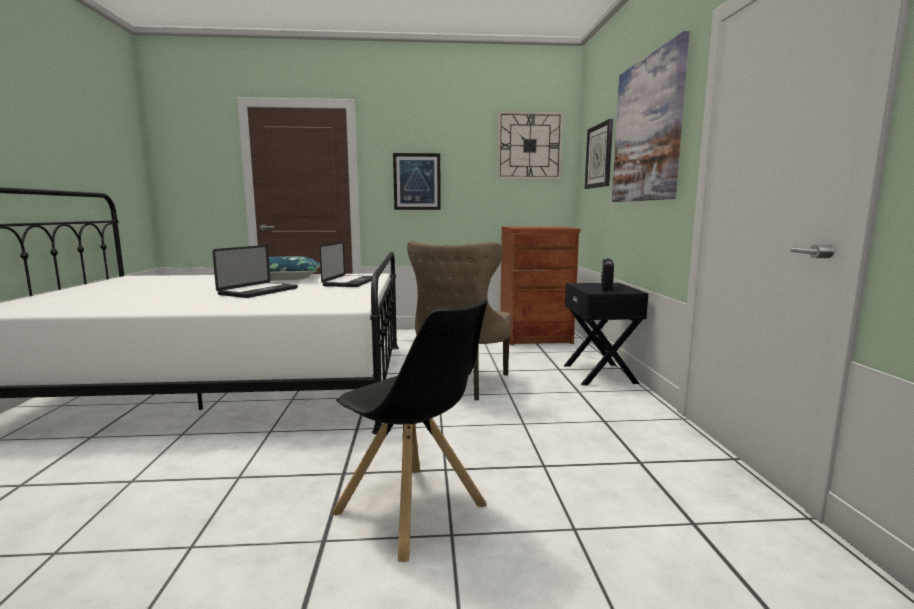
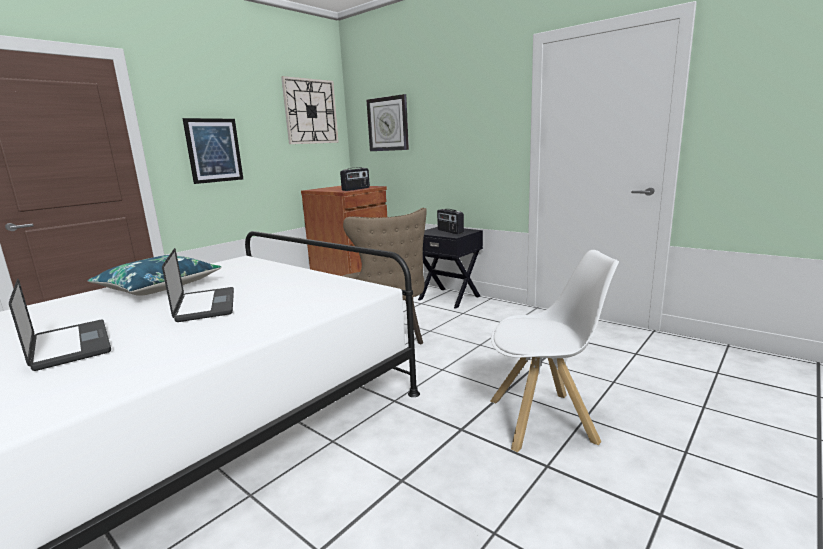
camera: 45 degrees left, 5 degrees up
(350, 282) = (257, 272): laptop -> laptop (71, 345)
(413, 510) = (545, 420): black chair -> white chair
(539, 228) = (356, 189): none -> radio
(647, 130) = (460, 108): picture -> none

